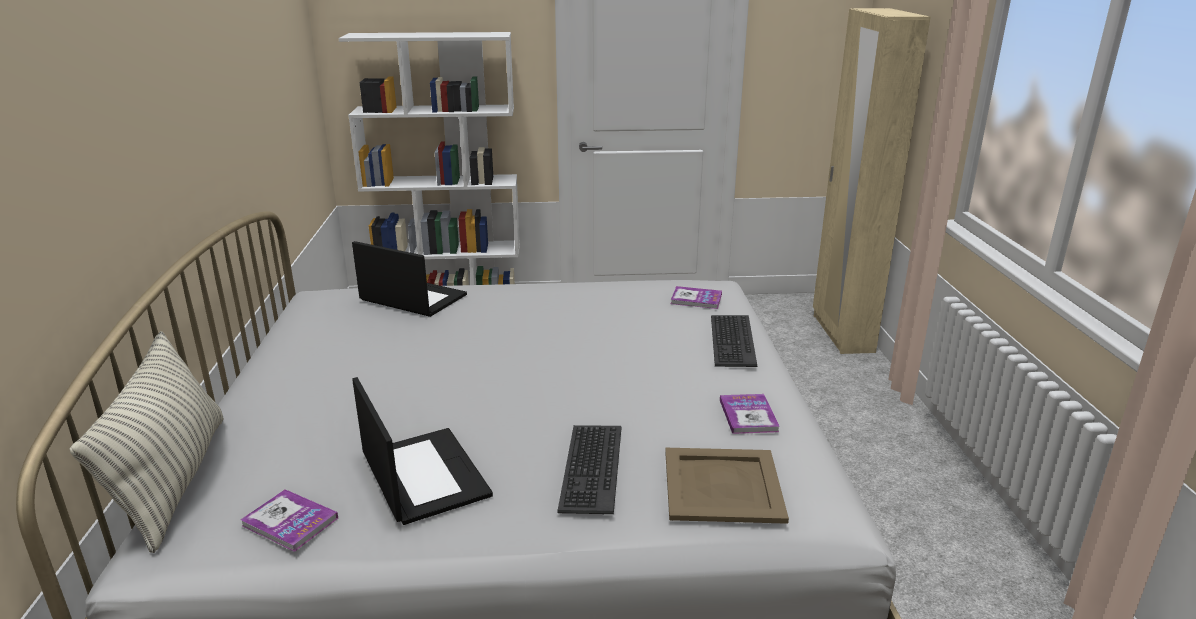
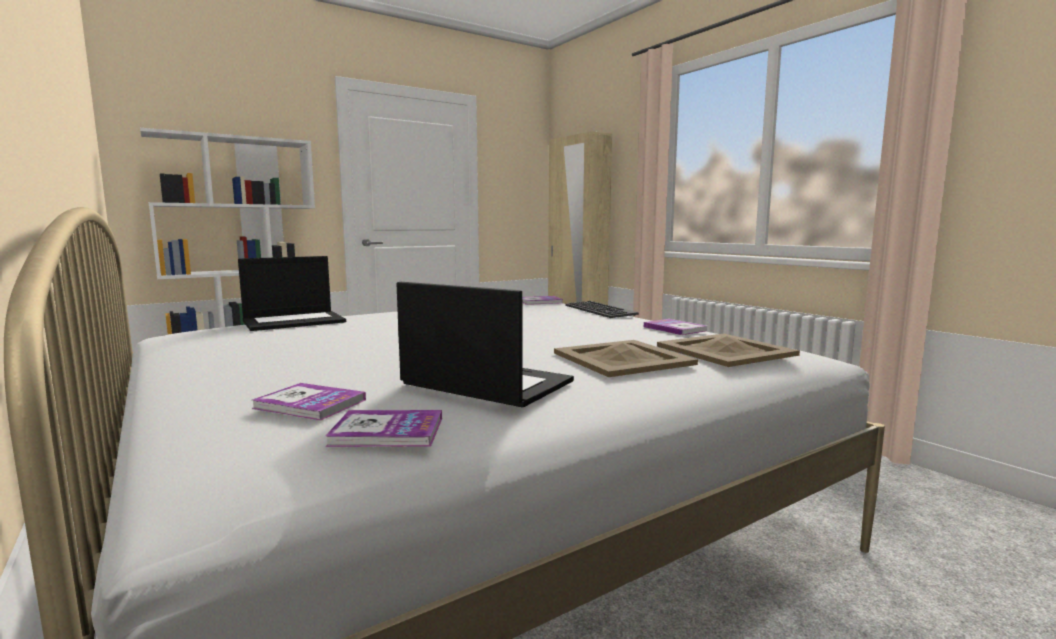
camera: 30 degrees left, 15 degrees down
(174, 480) = (154, 445): pillow -> none
(283, 464) = (310, 404): none -> book
(411, 298) = (295, 321): laptop -> laptop turned 150 degrees clockwise
(590, 468) = (621, 358): keyboard -> beige tray

